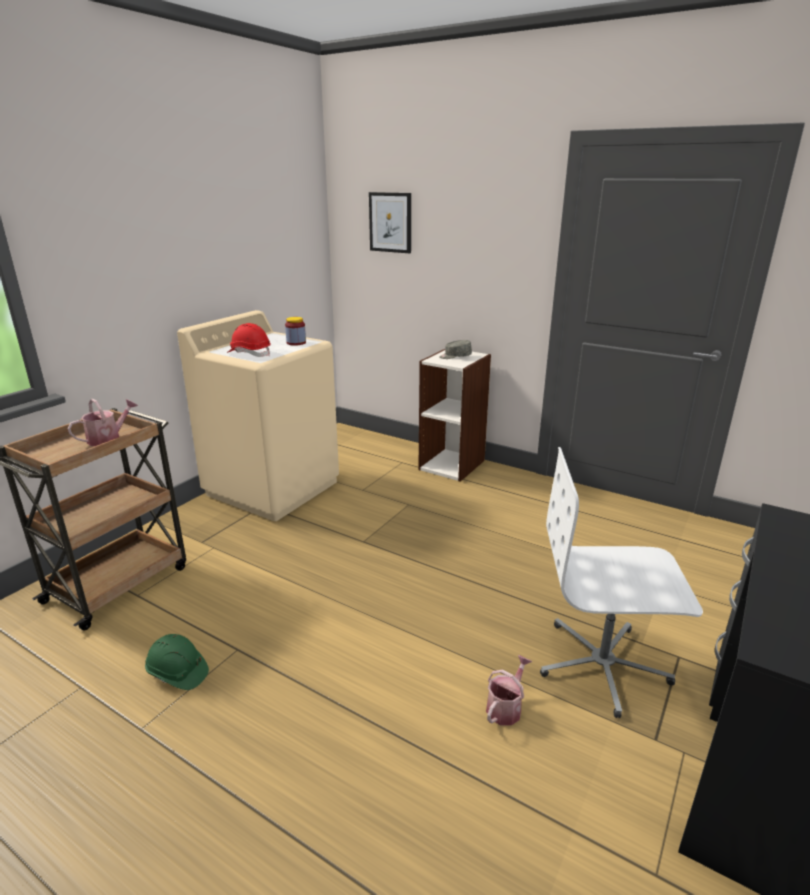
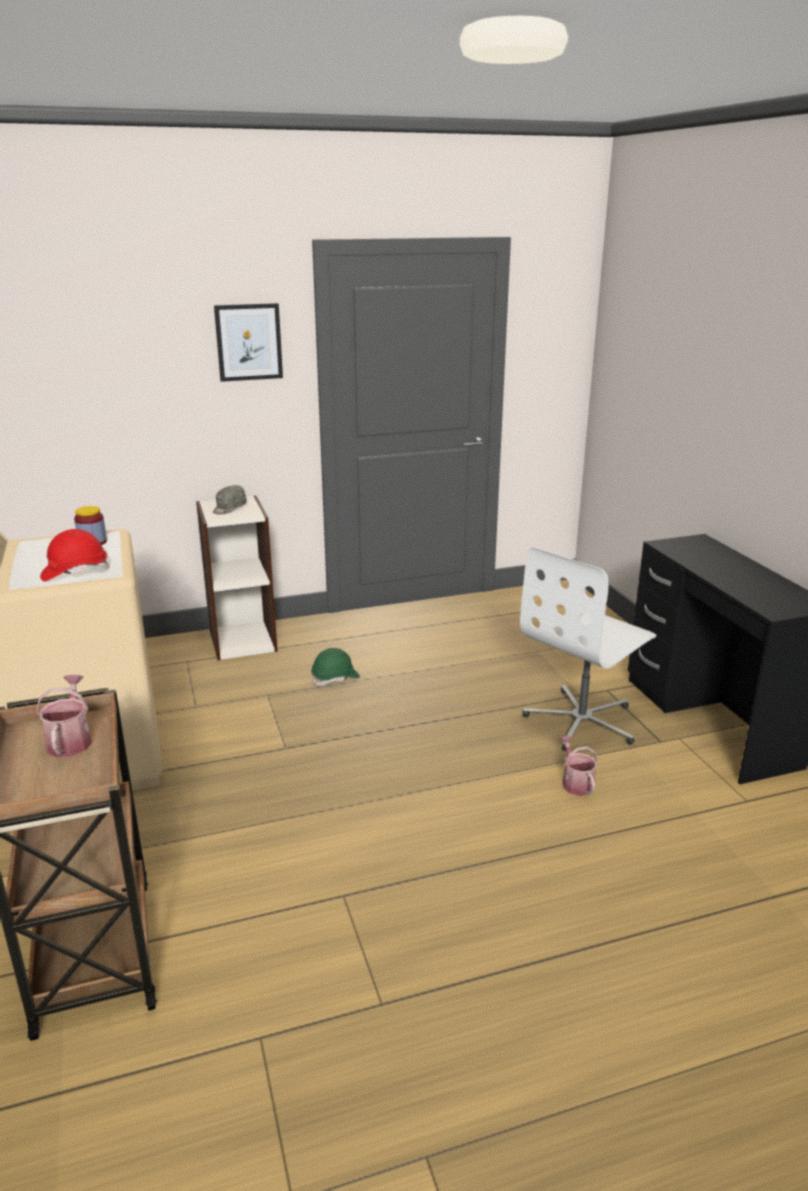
camera: 50 degrees left, 0 degrees up
(177, 673) = (328, 951): green hard hat -> green hard hat (335, 678)
(390, 222) = (82, 356): picture -> picture (249, 342)

